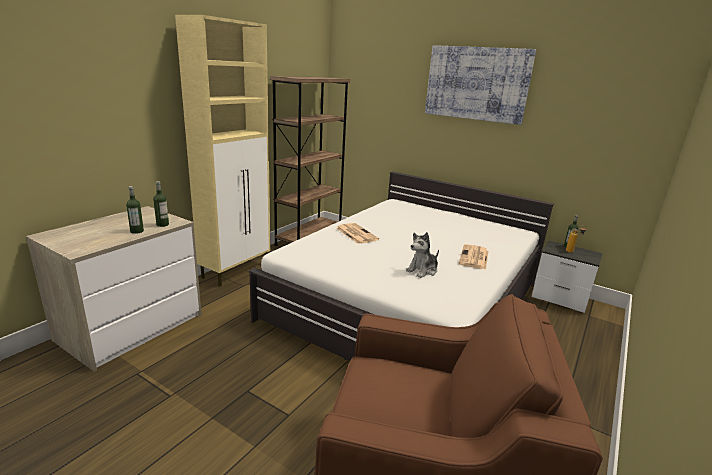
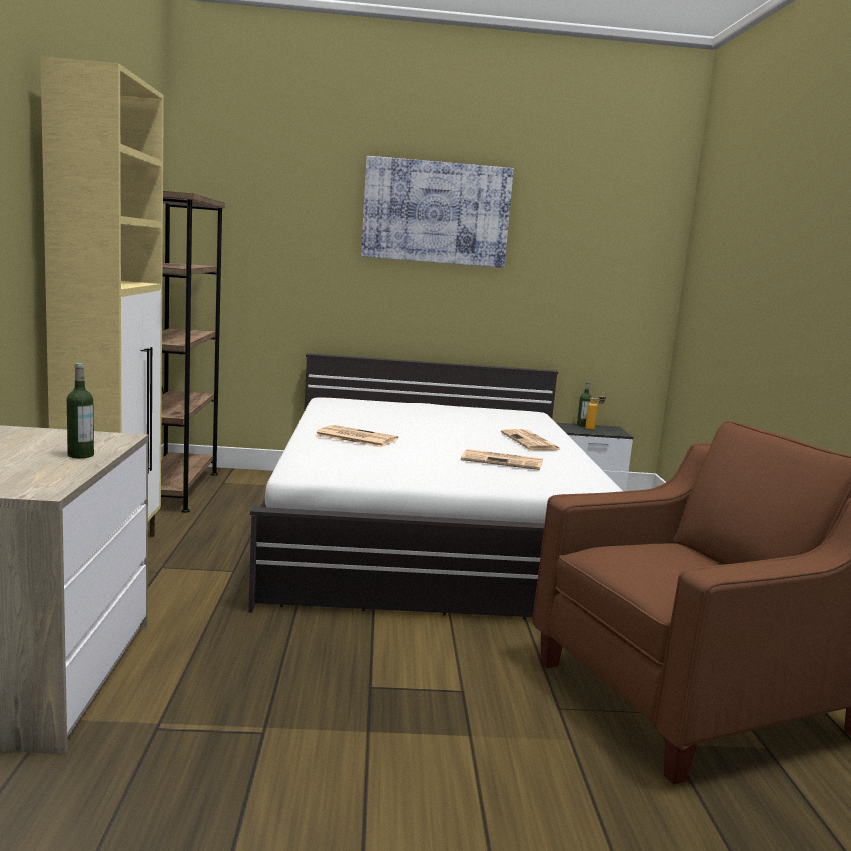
camera: 35 degrees left, 10 degrees down
(162, 224) = (104, 443): bottle -> none
(422, 270) = (503, 461): plush toy -> newspaper

